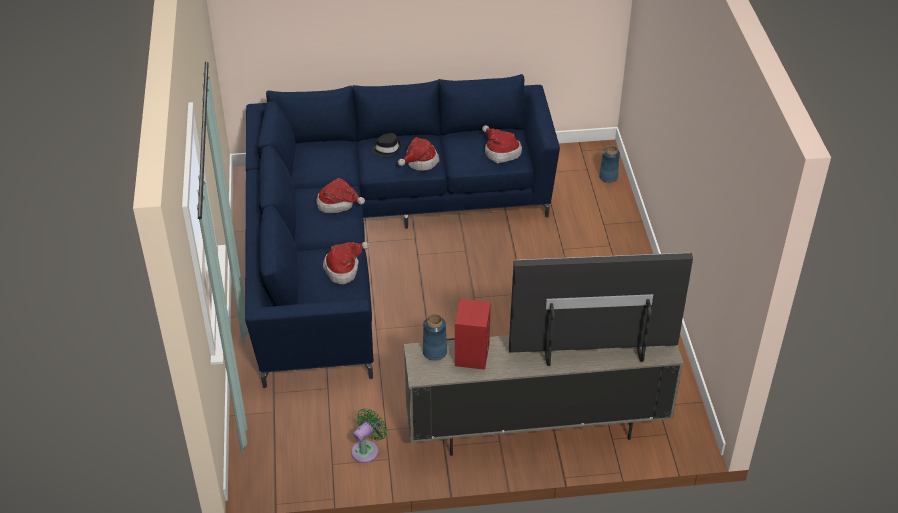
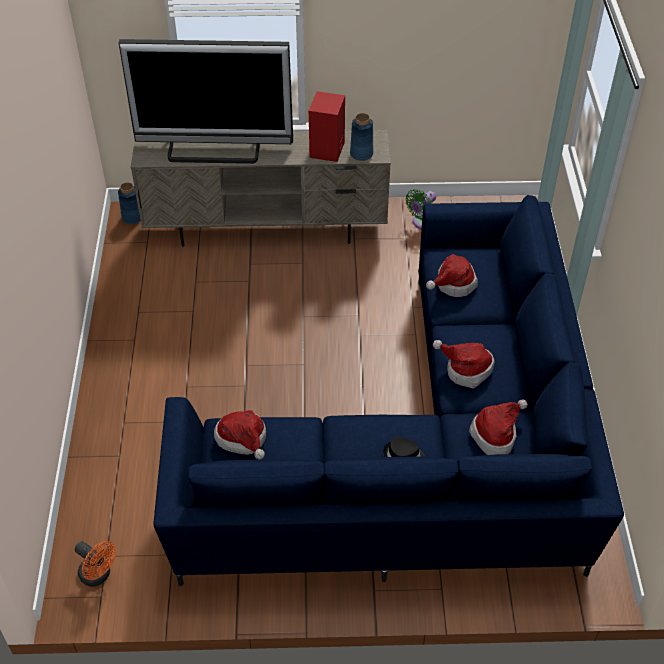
camera: 175 degrees left, 5 degrees up
(419, 161) = (358, 431): hat -> hat (496, 434)
(587, 160) = (98, 575): none -> orange fan
(608, 177) = (81, 538): blue vase -> blue vase (132, 218)

